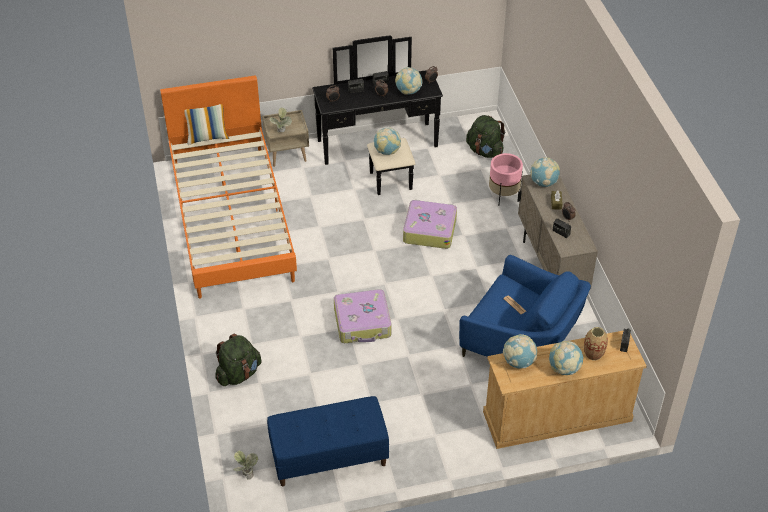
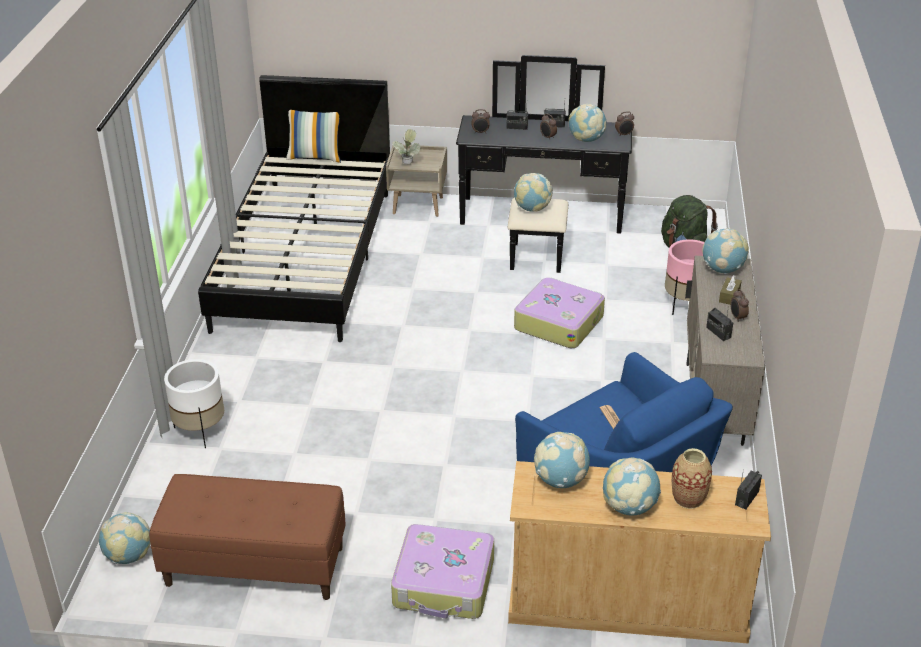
camera: 20 degrees right, 10 degrees down
(231, 219) = (305, 257): orange bed -> black bed
(238, 374) = (200, 431): green backpack -> white planter
(246, 474) = (128, 556): potted plant -> globe
(328, 457) = (254, 566): blue bench -> brown bench
(363, 323) = (403, 410): suitcase -> suitcase (444, 583)

